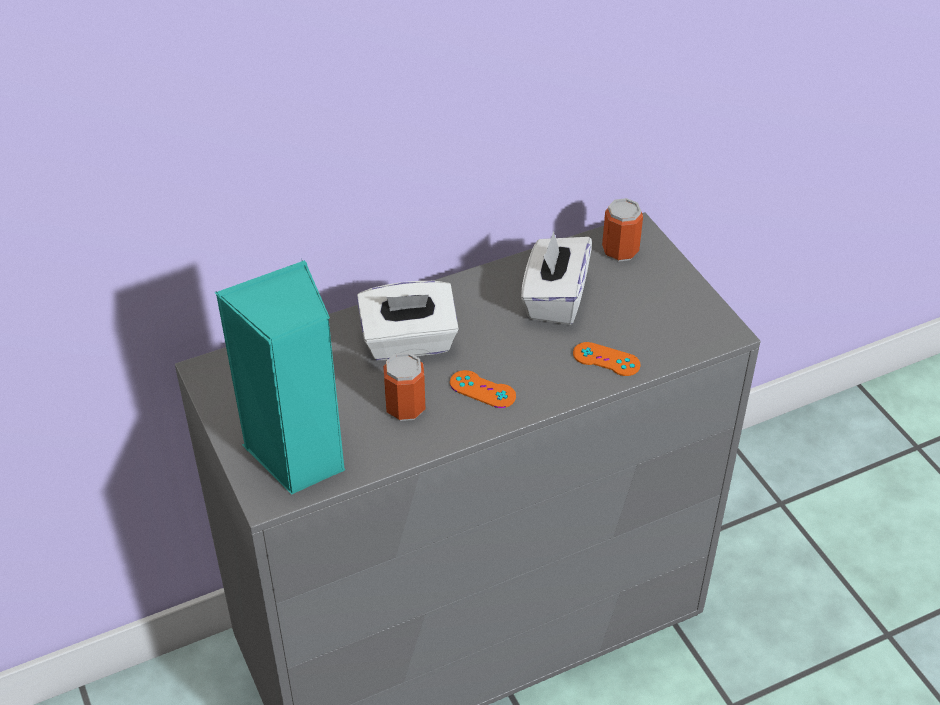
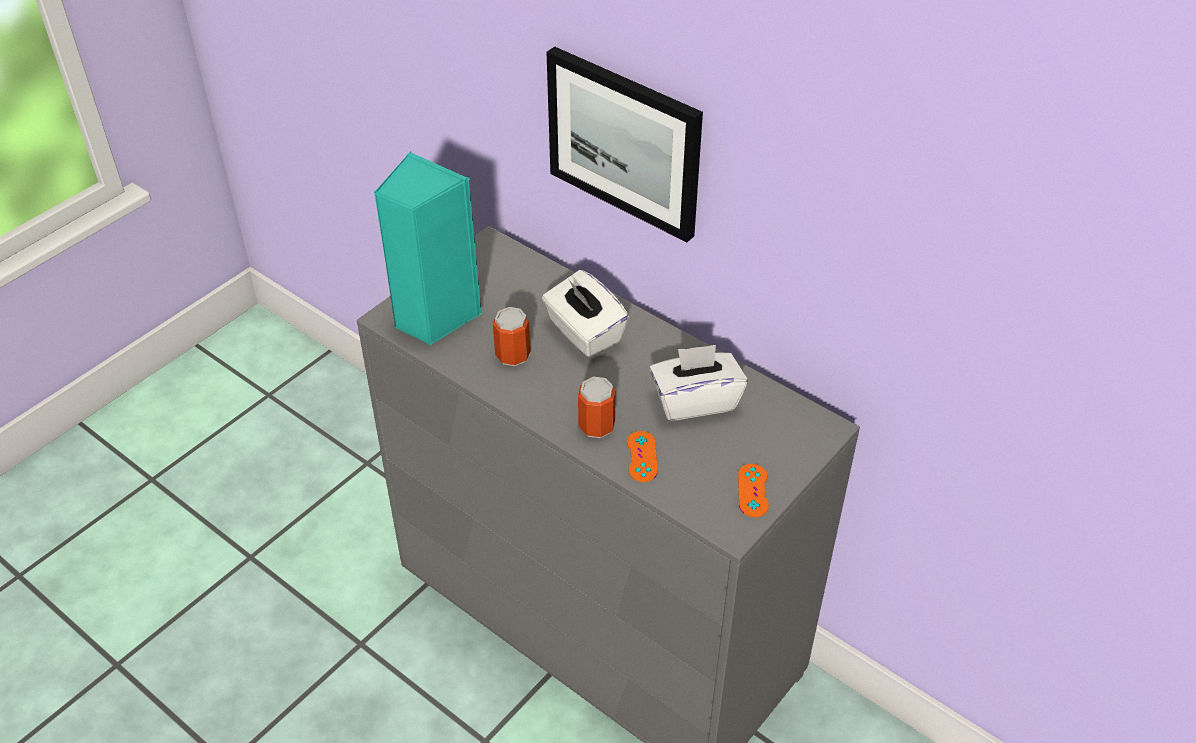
camera: 65 degrees right, 0 degrees up
(345, 130) = (625, 142): none -> picture
(482, 389) = (559, 391): orange game controller -> orange game controller (753, 490)
(620, 251) = (790, 424): can -> can (596, 426)

